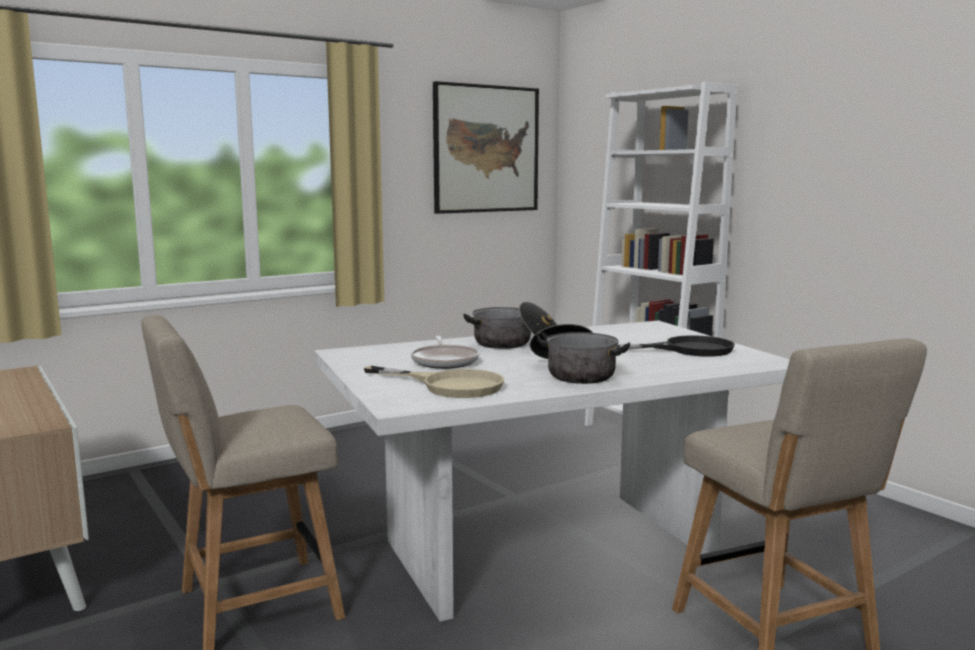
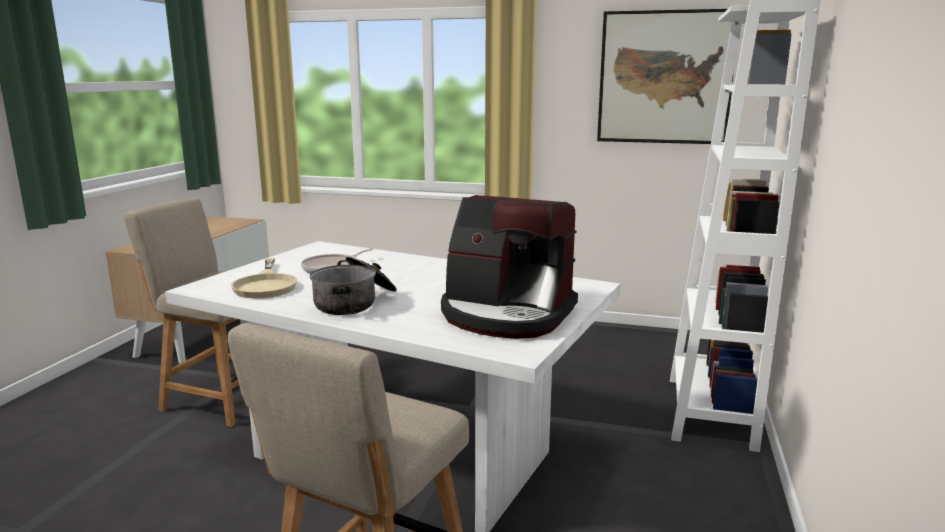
camera: 50 degrees right, 5 degrees up
(516, 344) = (421, 270): cooking pot -> none
(686, 349) = (506, 315): black frying pan -> coffee machine

